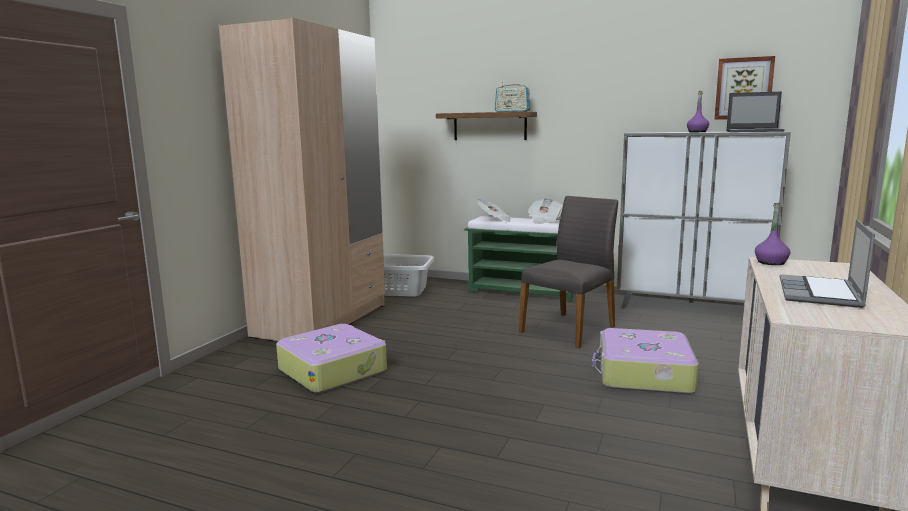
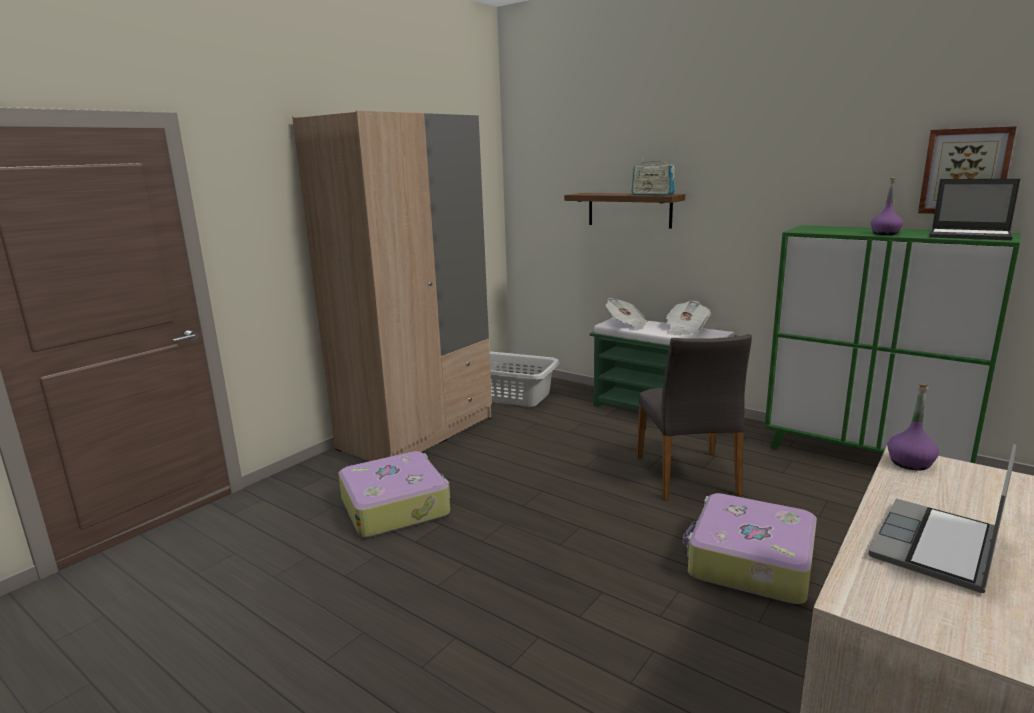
camera: 15 degrees right, 5 degrees up
(569, 329) = (688, 475): grey chair -> grey chair turned 120 degrees clockwise
(690, 308) = (864, 457): grey cabinet -> green cabinet

